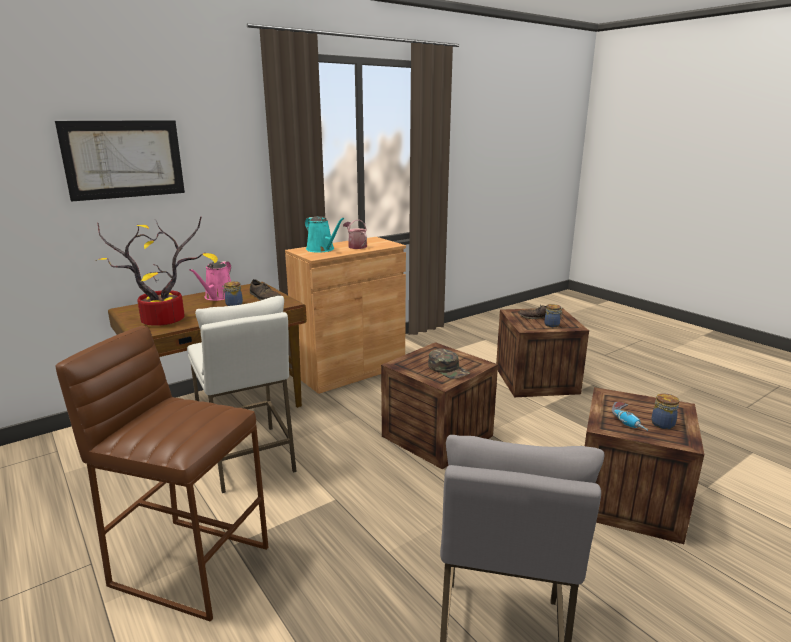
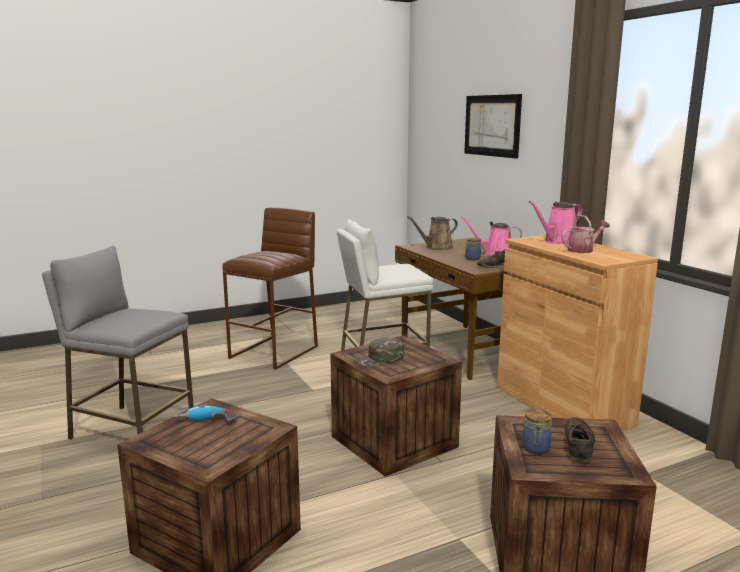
camera: 100 degrees right, 5 degrees down
(166, 319) = (436, 248): potted plant -> brown watering can
(322, 249) = (558, 241): turquoise watering can -> pink watering can
(662, 423) = (186, 441): jar -> none

